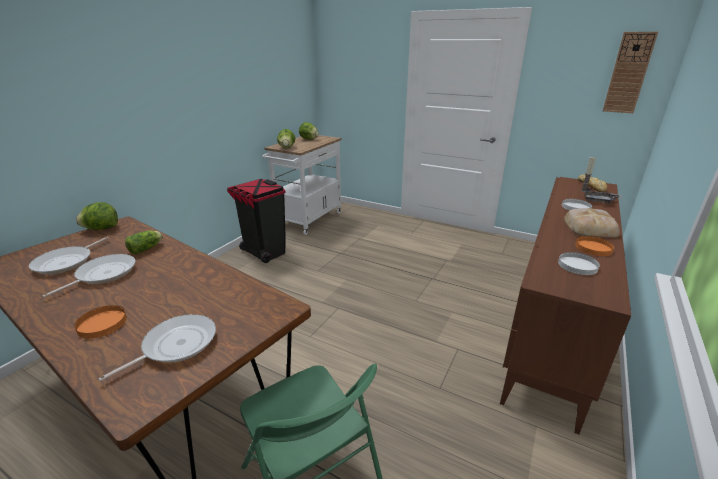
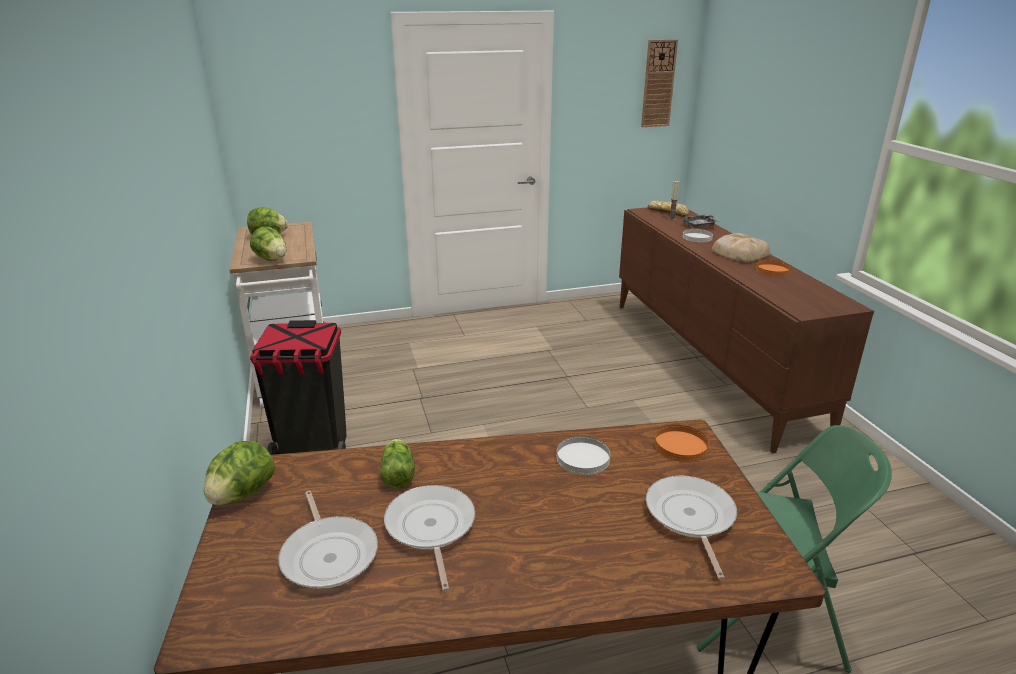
camera: 45 degrees left, 0 degrees up
(102, 323) = (579, 558): orange plate -> orange plate (680, 446)
(577, 265) = (791, 288): white plate -> white plate (582, 458)

